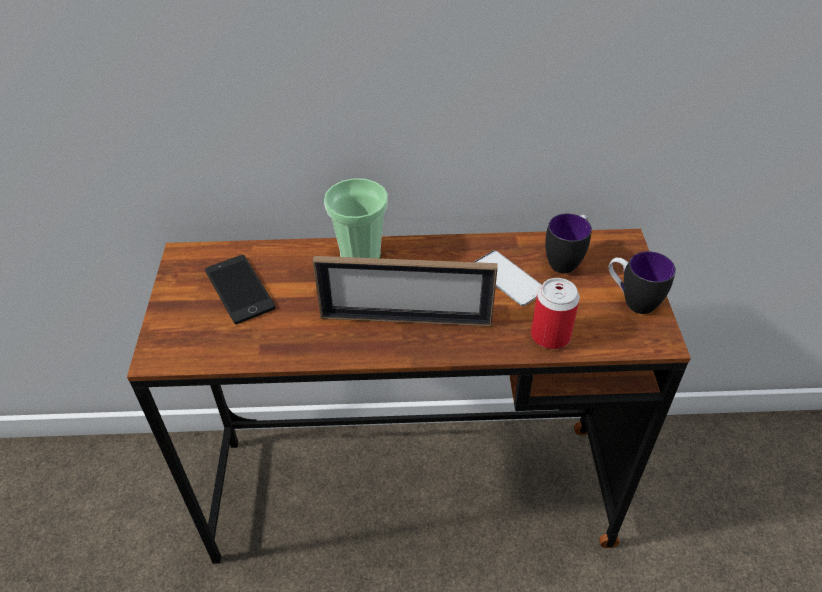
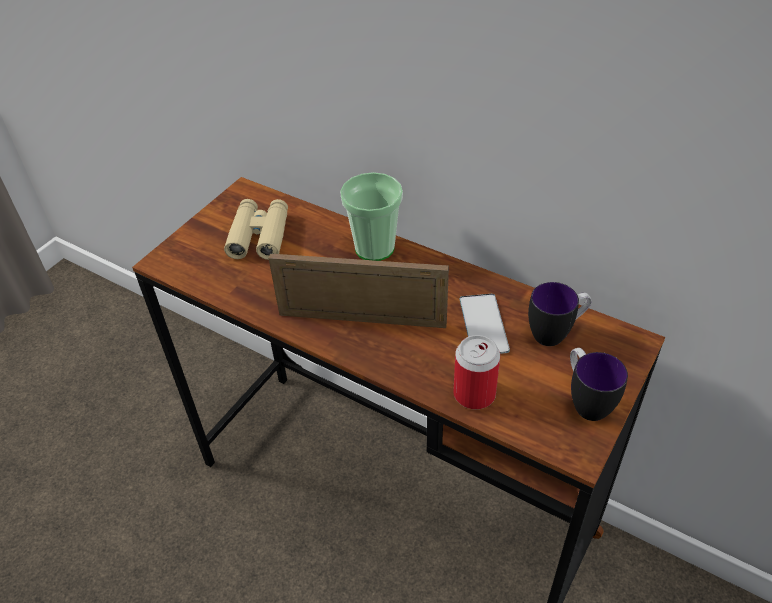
camera: 35 degrees right, 0 degrees up
(239, 289) = (259, 236): phone -> beige binoculars
(405, 319) = (362, 319): picture frame -> picture frame turned 150 degrees clockwise

